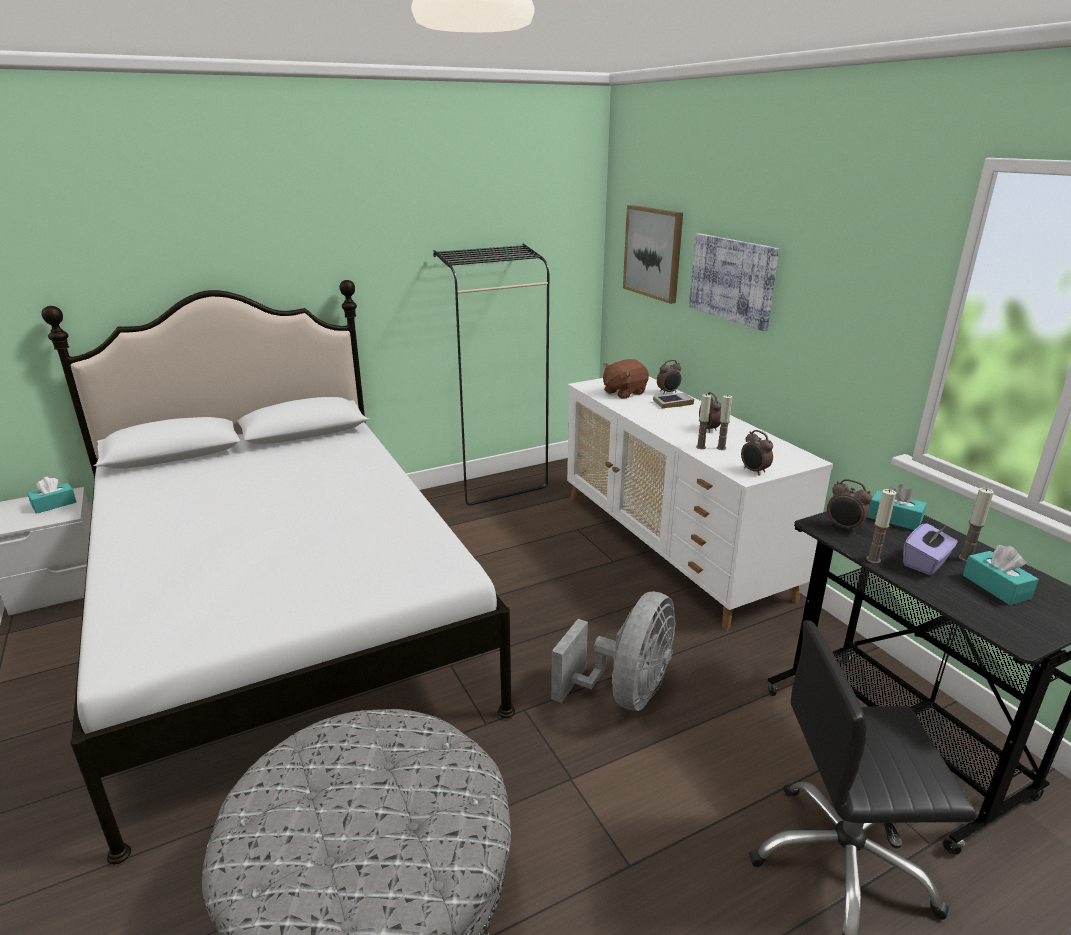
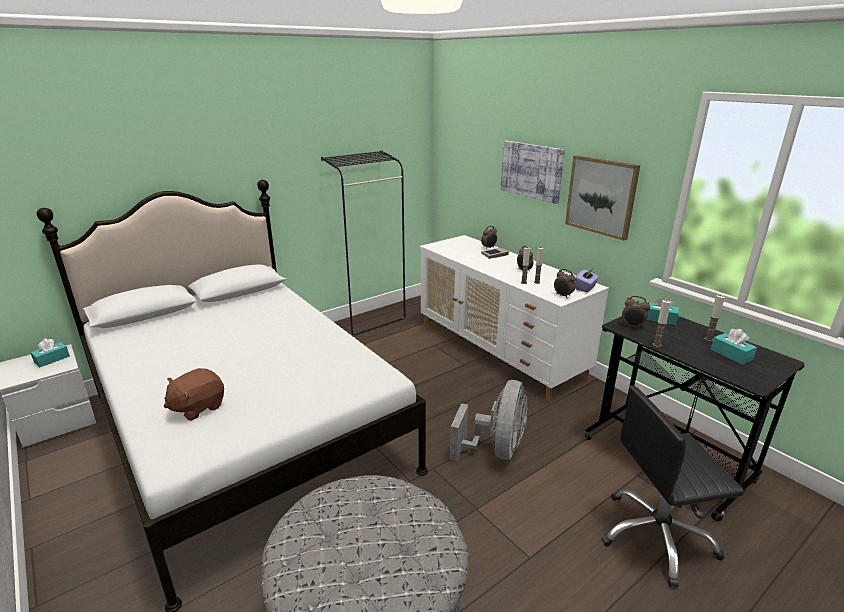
camera: 10 degrees left, 0 degrees up
(623, 392) = (459, 249): brown plush toy -> brown plush toy (198, 407)
(653, 252) = (471, 154): picture -> picture (601, 196)
(926, 563) = (687, 344): purple tissue box -> purple tissue box (585, 288)

